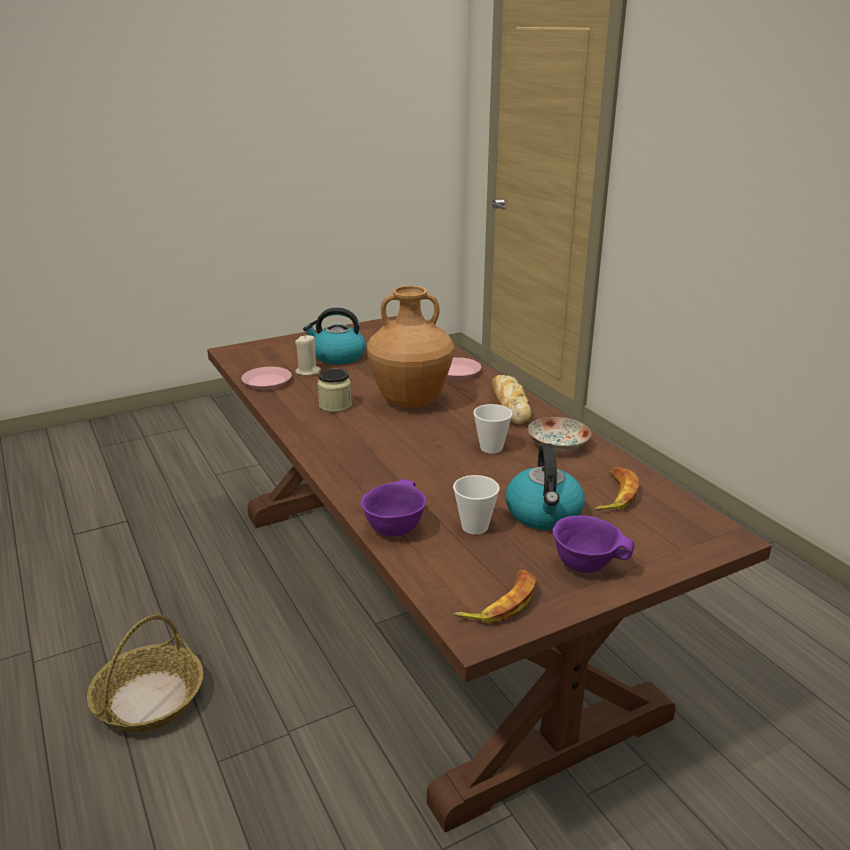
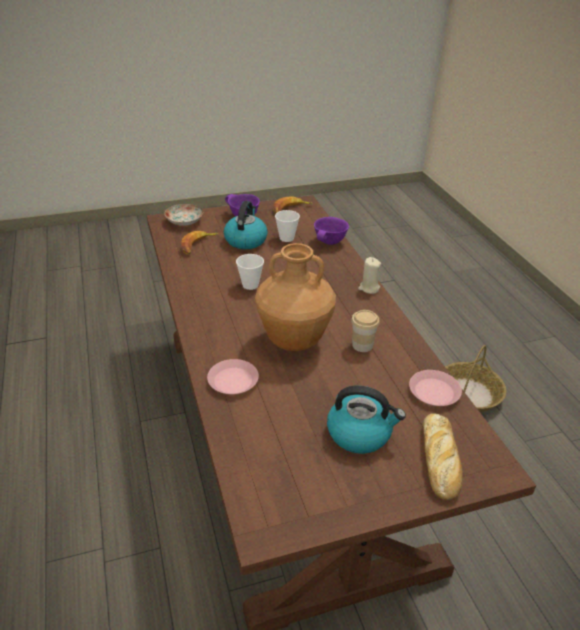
camera: 170 degrees left, 10 degrees up
(308, 371) = (393, 405): beige candle -> beige candle (369, 288)
(335, 405) = (362, 345): jar -> cup
(509, 406) = (211, 324): bread -> bread (440, 461)
(557, 444) = (203, 282): plate -> plate (185, 221)

